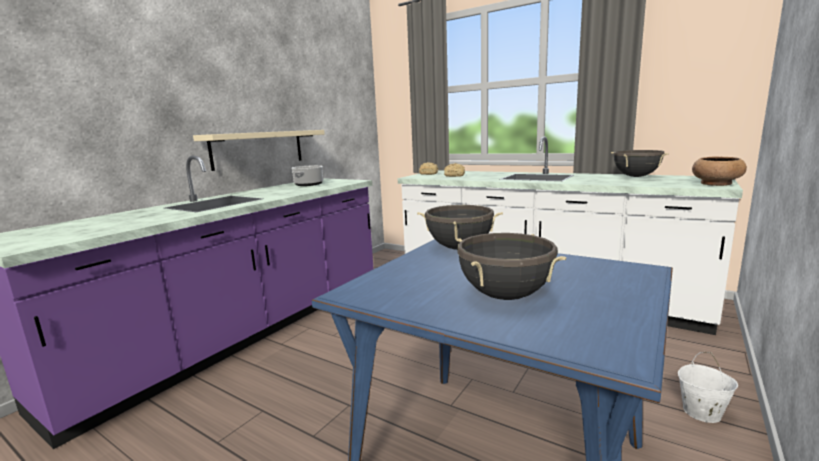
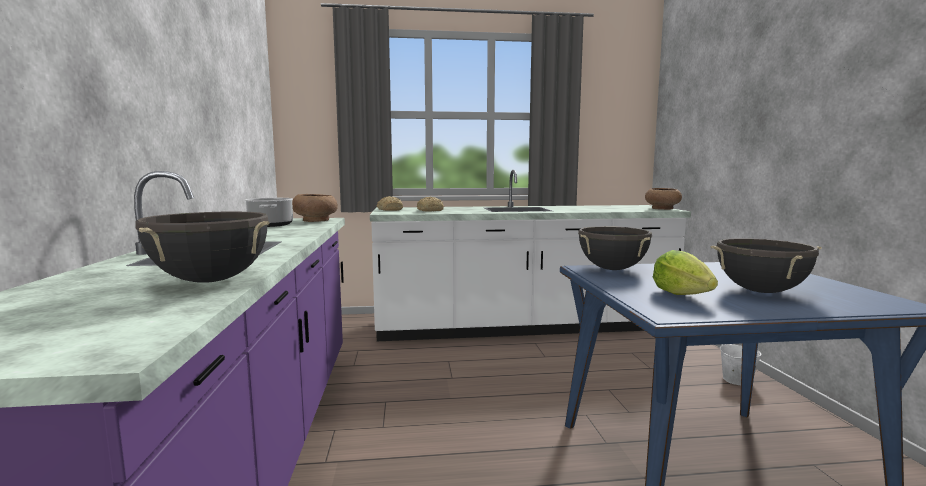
camera: 40 degrees left, 5 degrees down
(258, 149) = (188, 170): beige shelf -> none
(345, 182) = (316, 220): none -> brown bowl
(422, 281) = (682, 294): none -> lettuce
(636, 176) = (592, 206): black cooking pot -> black cooking pot (211, 281)

